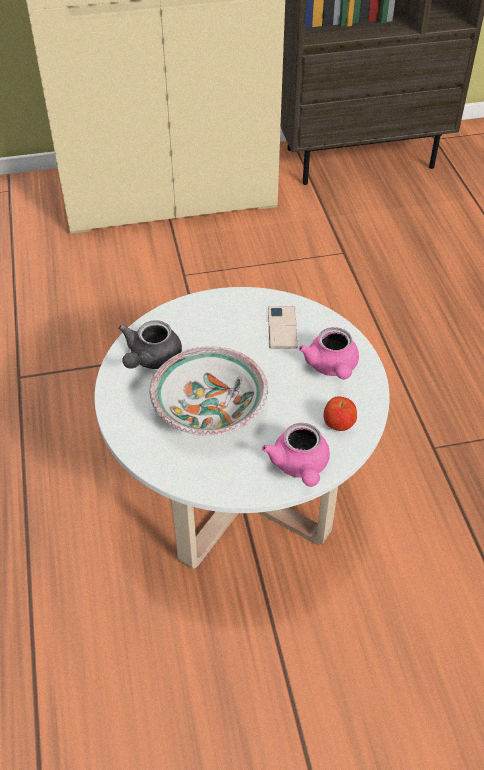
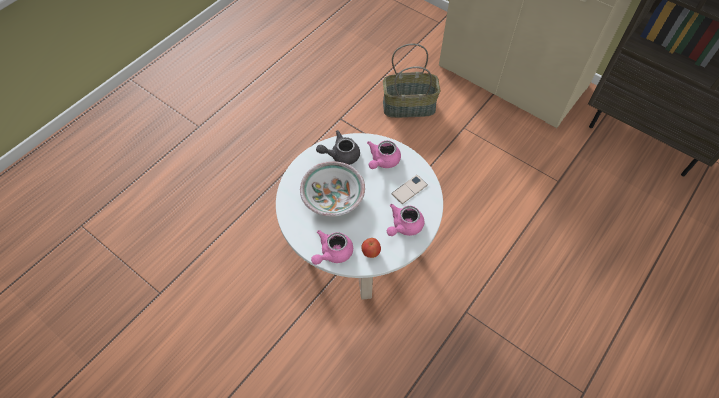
camera: 50 degrees right, 10 degrees up
(91, 299) = (409, 106): none -> basket
(210, 325) = (382, 161): none -> pink teapot

